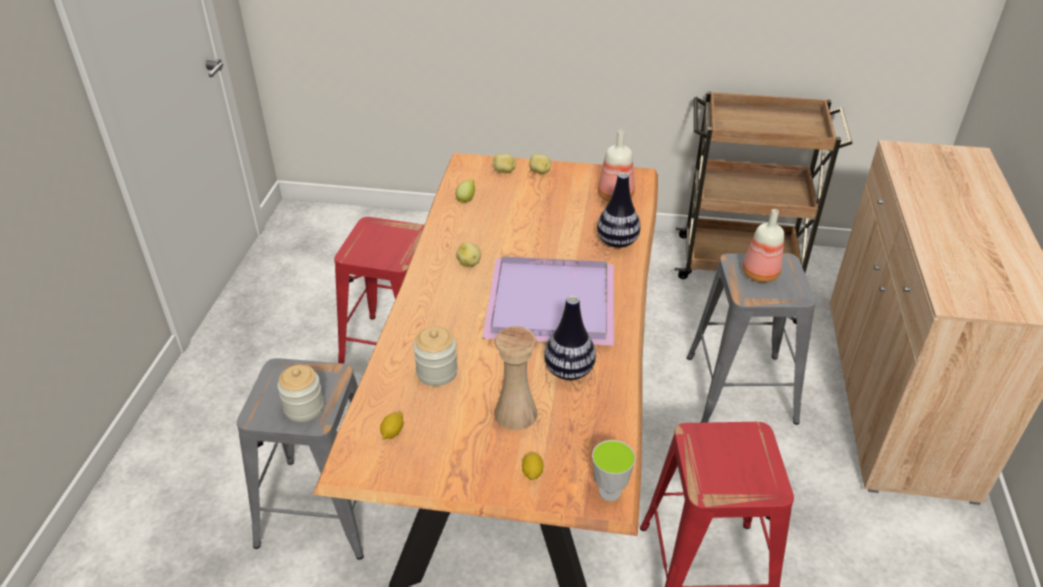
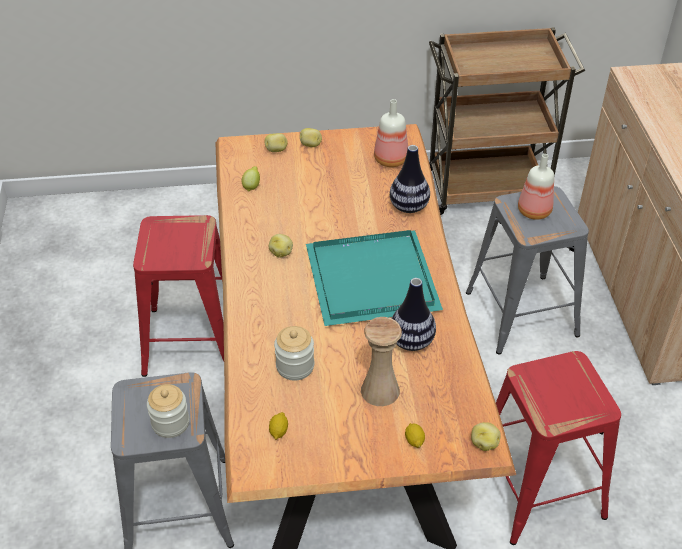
camera: 15 degrees left, 5 degrees up
(553, 302) = (373, 278): purple tray -> turquoise tray
(610, 492) = (484, 443): cup -> potato

